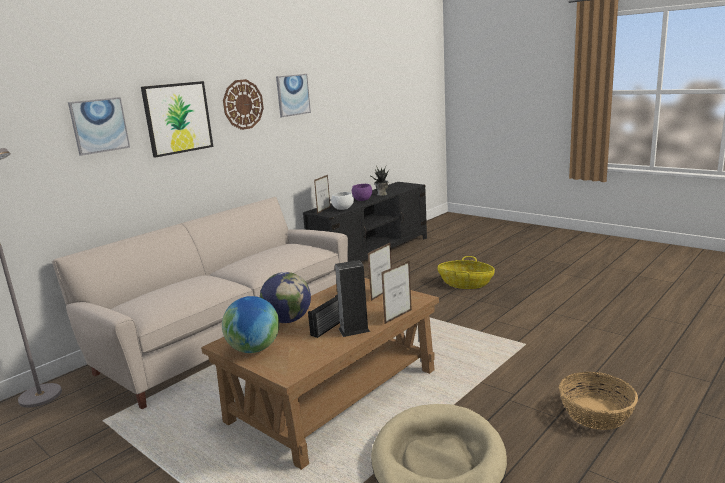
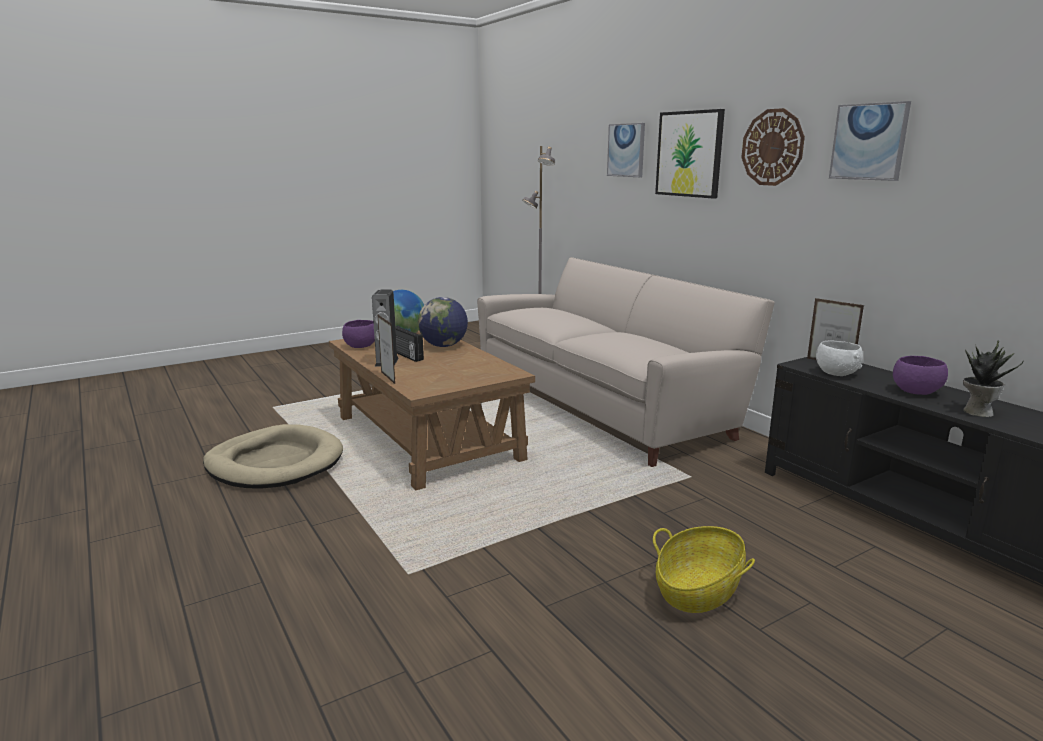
camera: 105 degrees right, 0 degrees up
(306, 359) = (360, 346): none -> purple bowl
(382, 294) = (456, 379): picture frame -> none
(596, 413) = (209, 564): basket -> none

